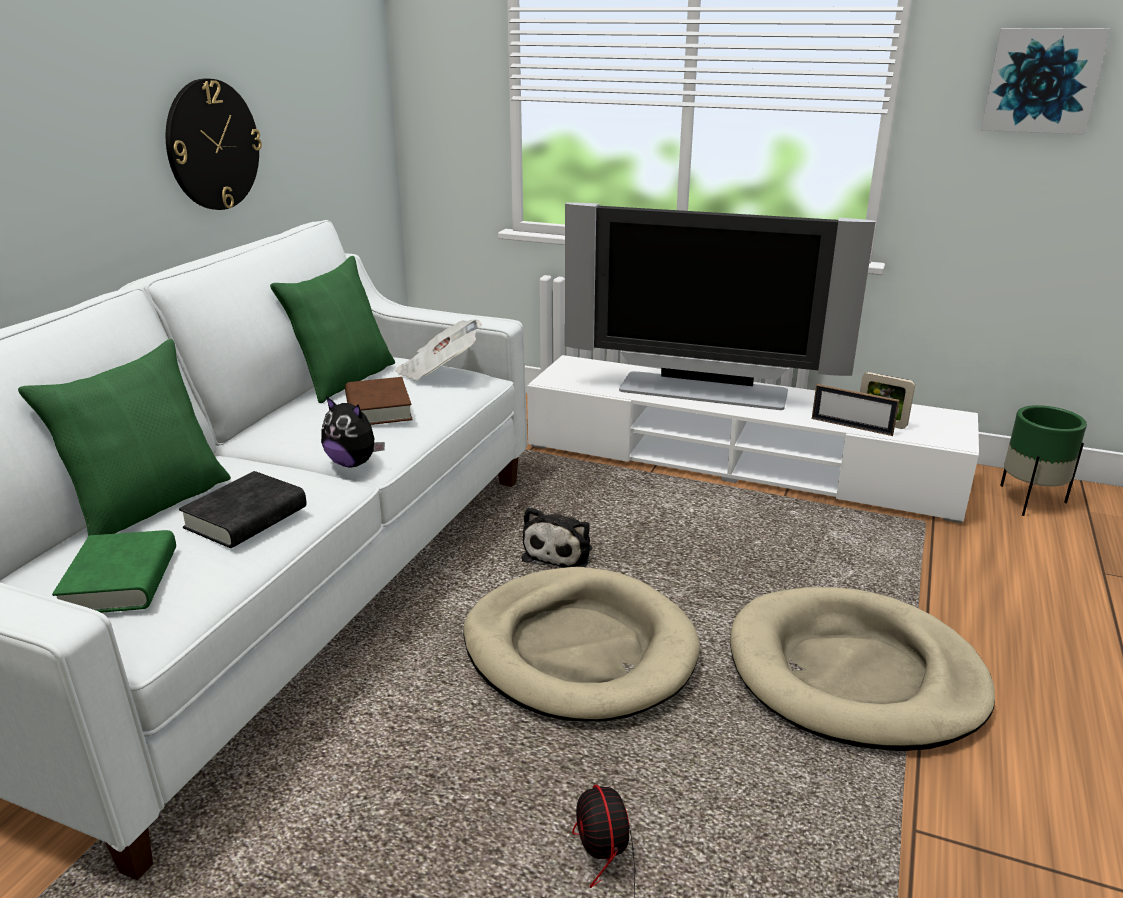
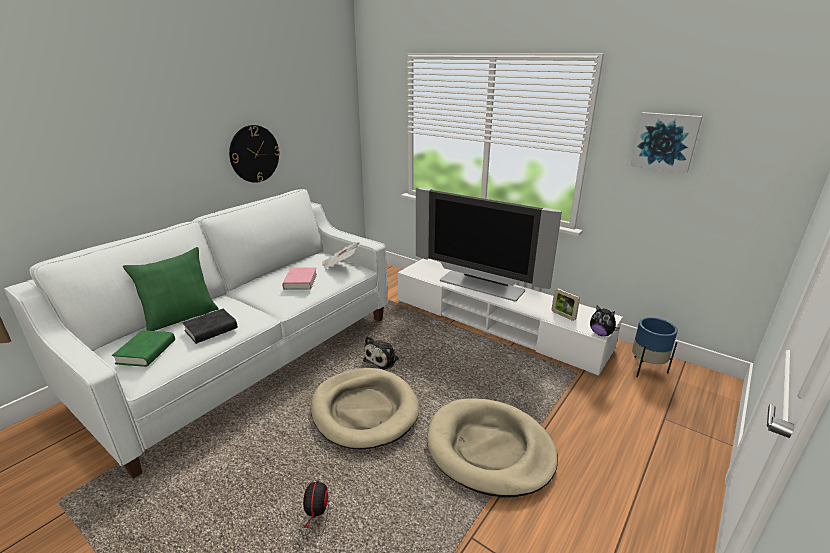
camera: 15 degrees right, 0 degrees up
(344, 380) = (297, 264): green pillow -> none
(353, 463) = (275, 308): plush toy -> plush toy (601, 334)
(378, 409) = (300, 282): brown book -> pink book
(851, 426) = (545, 315): picture frame -> none
(1029, 501) = (646, 369): green planter -> blue planter

